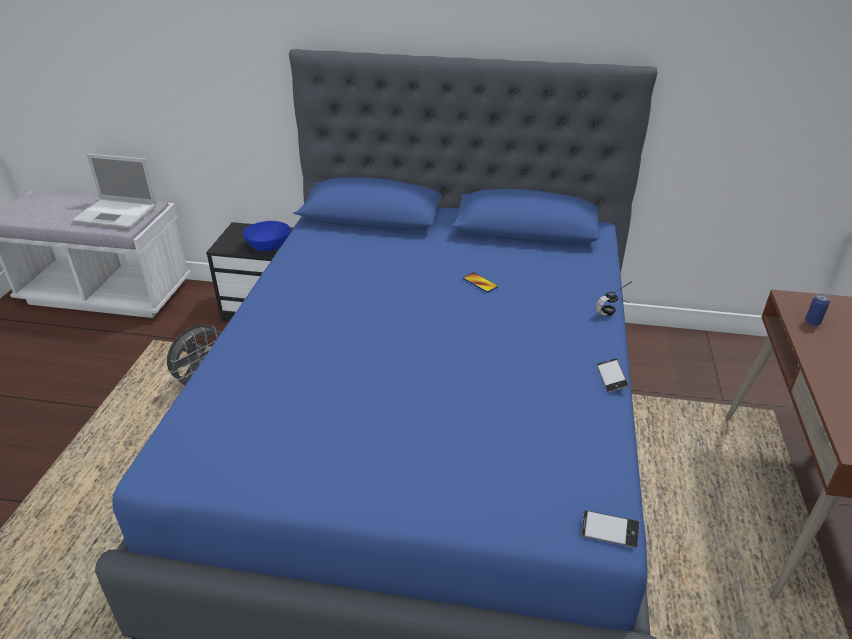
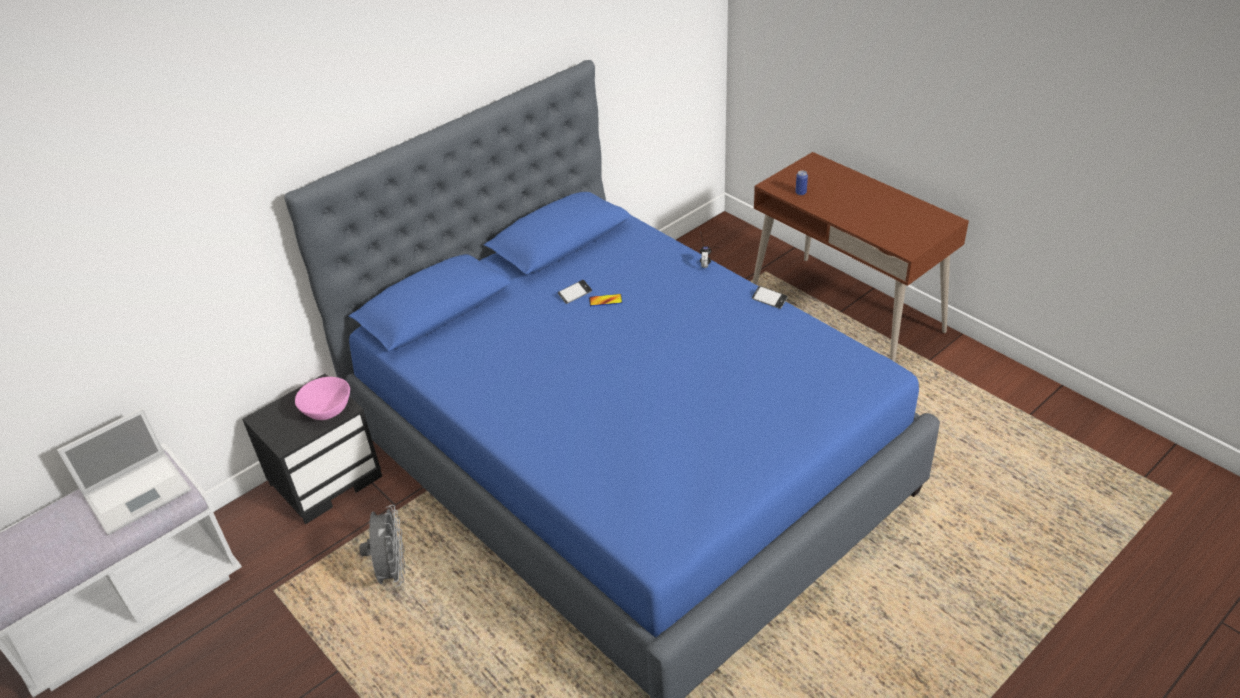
camera: 50 degrees left, 5 degrees up
(268, 246) = (326, 409): blue bowl -> pink bowl
(609, 532) = (885, 371): phone -> phone (575, 294)

